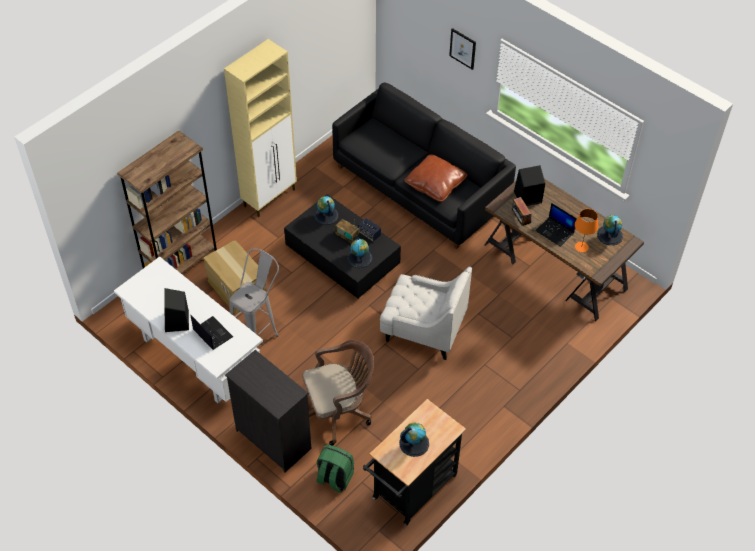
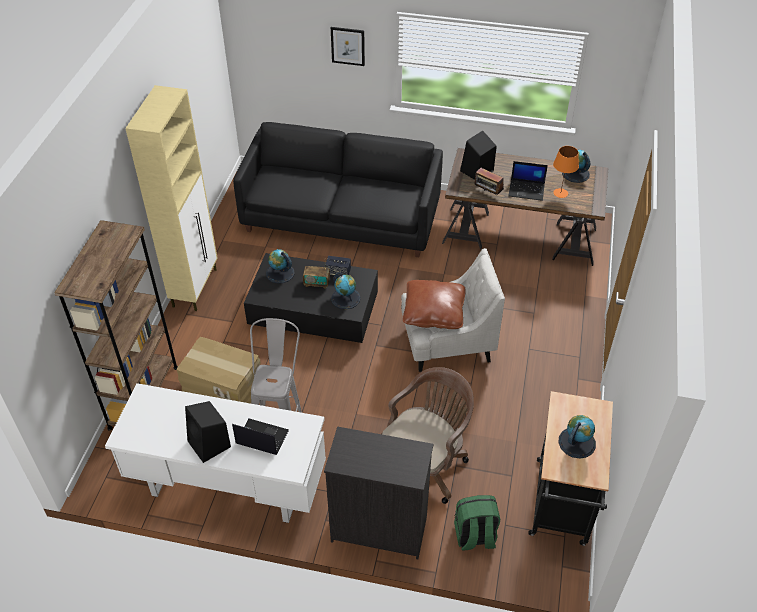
camera: 30 degrees left, 5 degrees down
(435, 184) = (373, 199): brown pillow -> brown pillow (433, 312)

